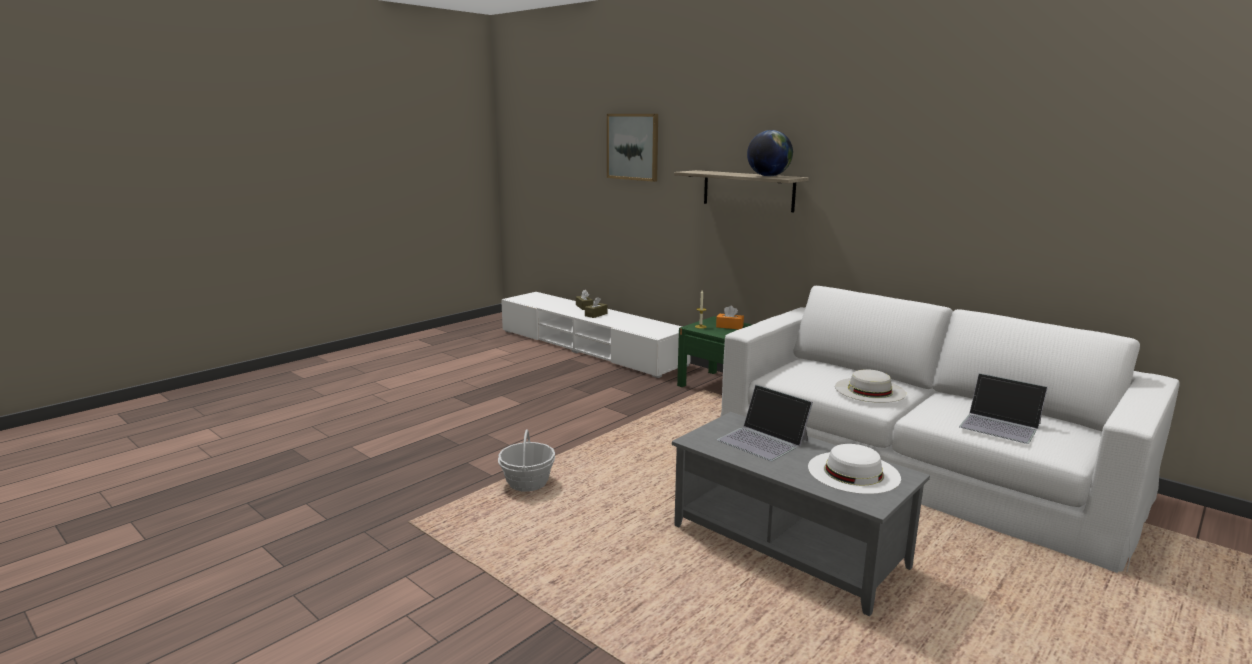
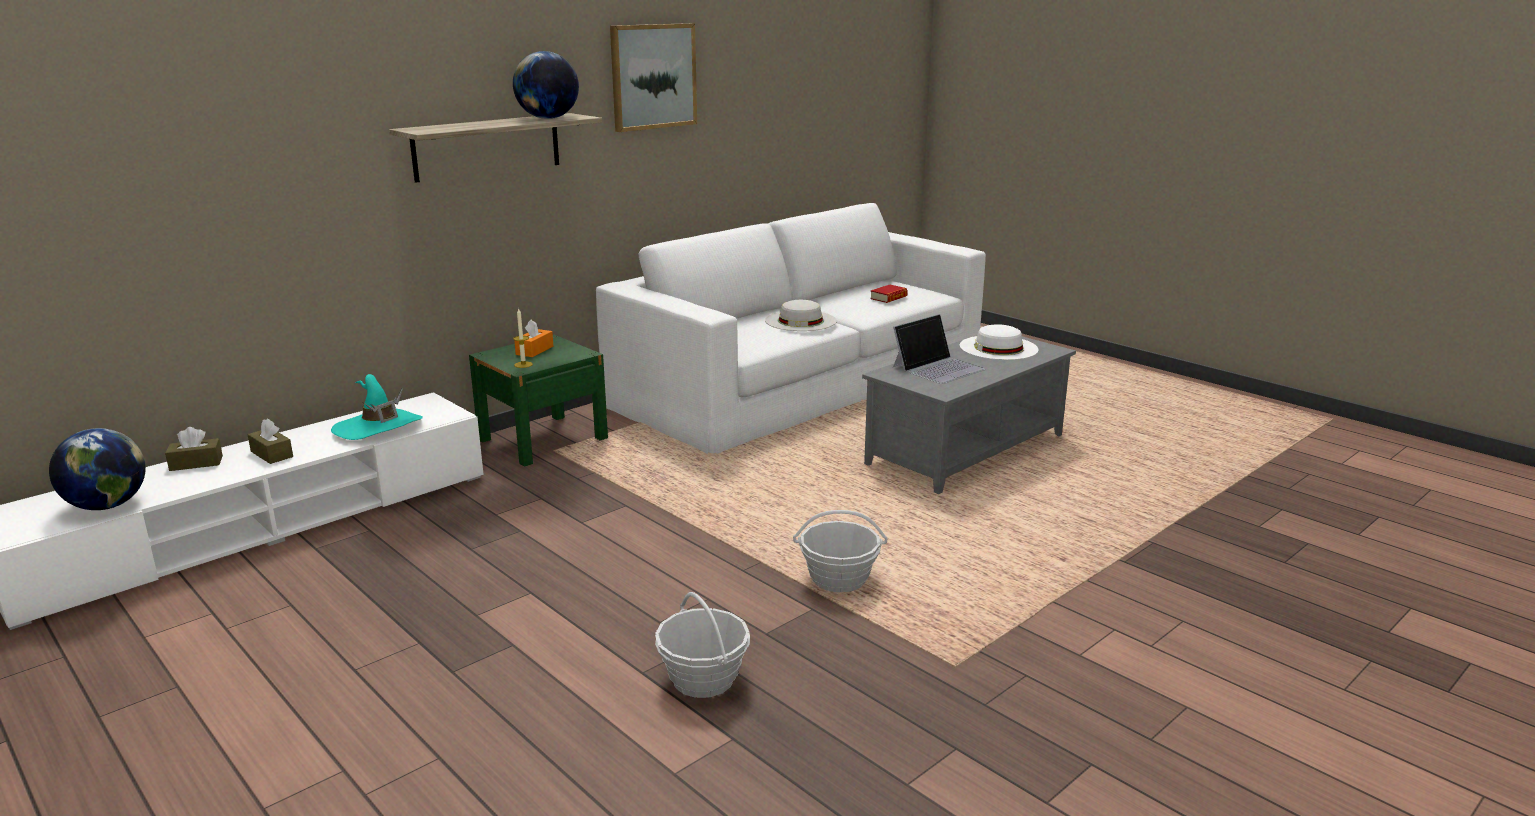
camera: 85 degrees left, 5 degrees up
(426, 448) = (703, 679): none -> basket
(541, 303) = (107, 505): none -> globe
(633, 147) = (230, 103): picture -> picture (653, 76)
(633, 325) = (378, 428): none -> turquoise hat
(1000, 425) = (888, 297): laptop -> book

